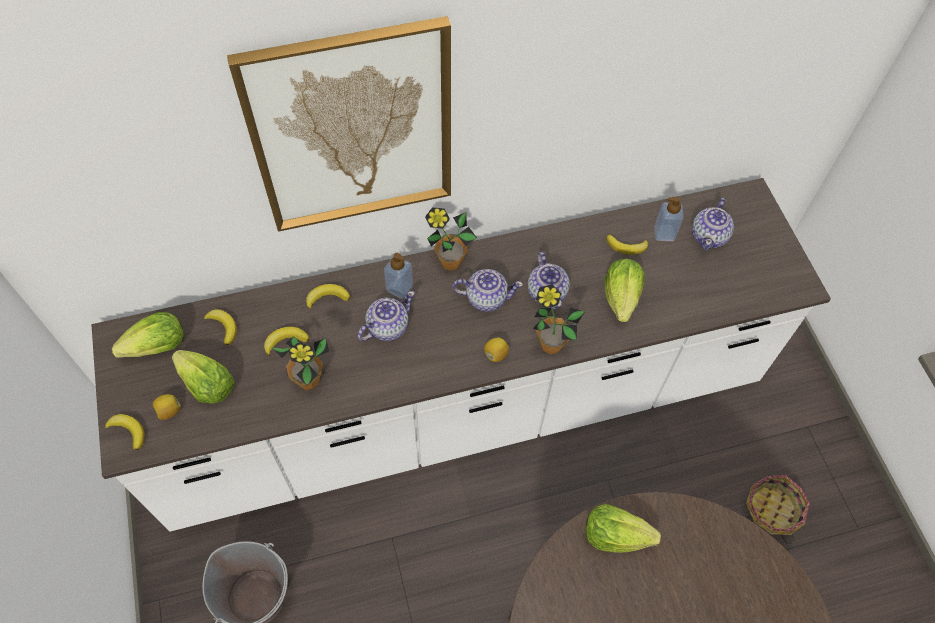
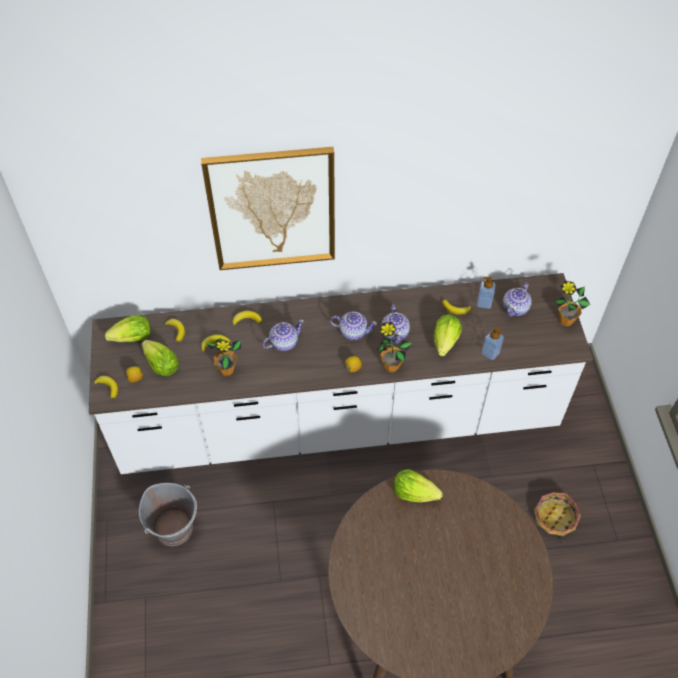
camera: 10 degrees right, 5 degrees down
(399, 288) = (296, 319): soap dispenser -> soap dispenser (490, 353)
(450, 262) = (333, 306): potted plant -> potted plant (566, 320)

